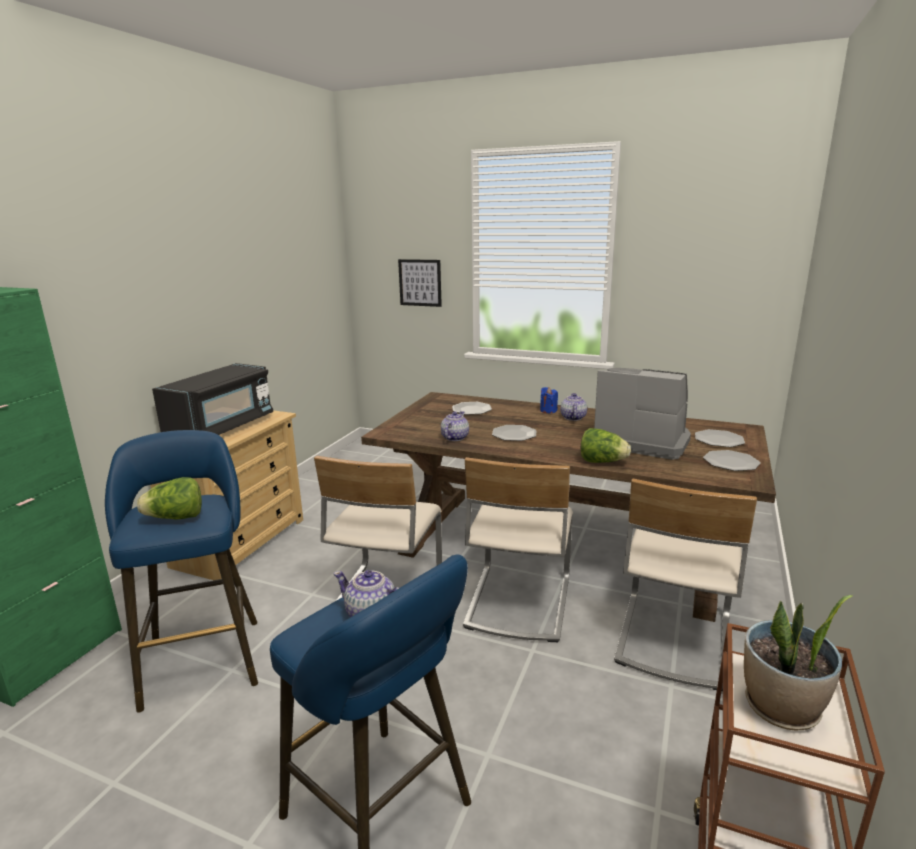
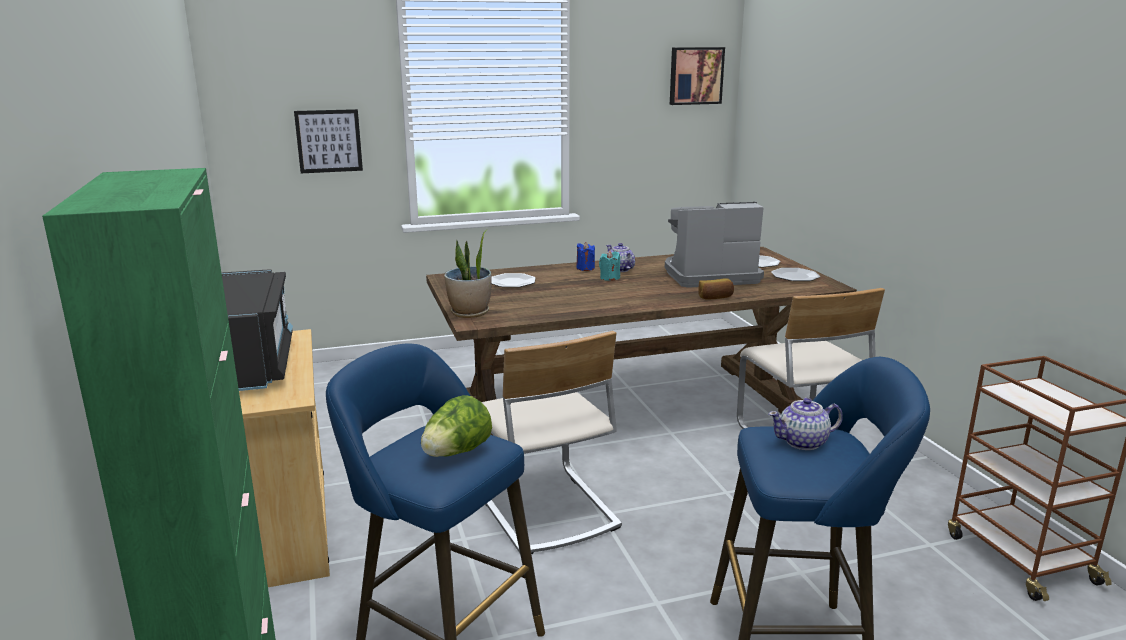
camera: 40 degrees left, 0 degrees up
(454, 438) = (555, 309): teapot -> none
(514, 434) = (601, 294): plate -> none
(517, 602) = (663, 463): beige chair -> none
(549, 423) = (609, 278): none -> turquoise candle
(602, 462) = (715, 297): lettuce -> bread
(755, 238) = (695, 75): none -> picture
(781, 708) = (1046, 401): potted plant -> potted plant (470, 313)

